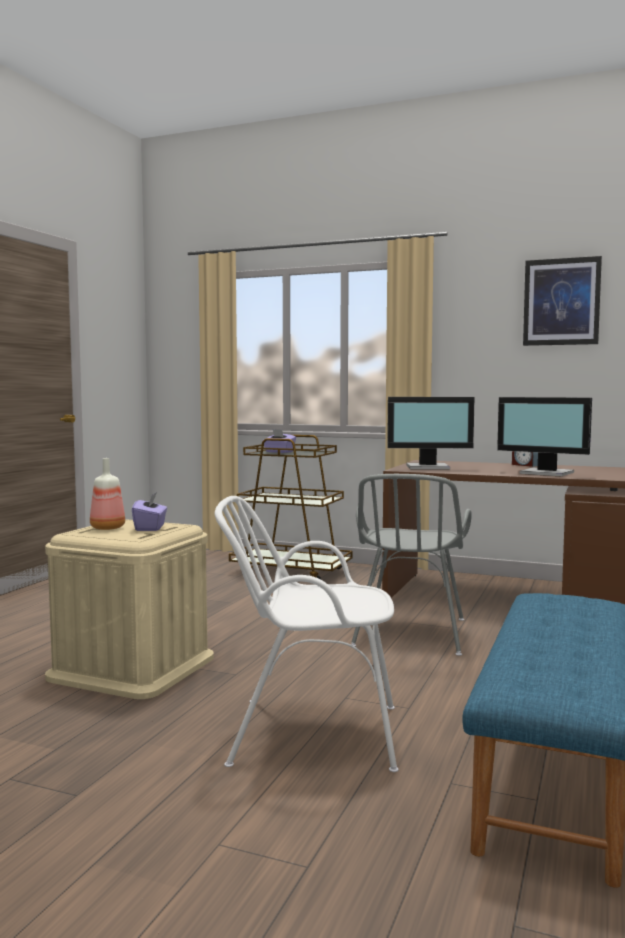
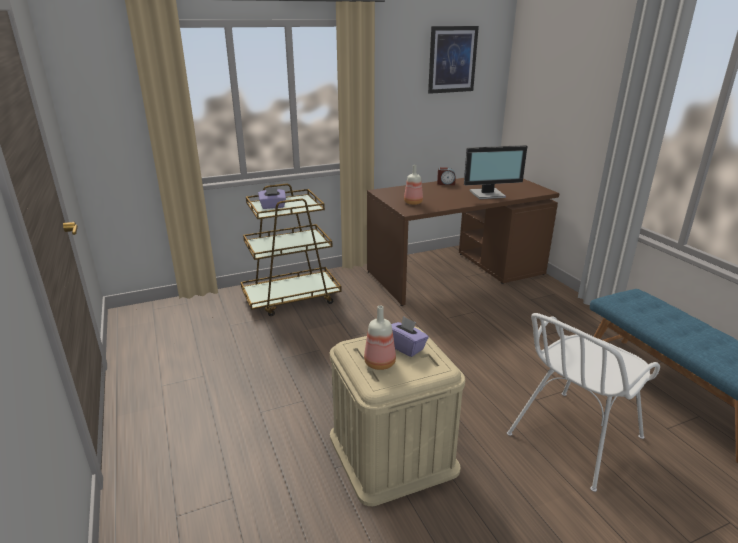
camera: 45 degrees left, 20 degrees up
(410, 634) = (465, 328): grey chair -> none
(428, 467) = (413, 202): monitor -> bottle

